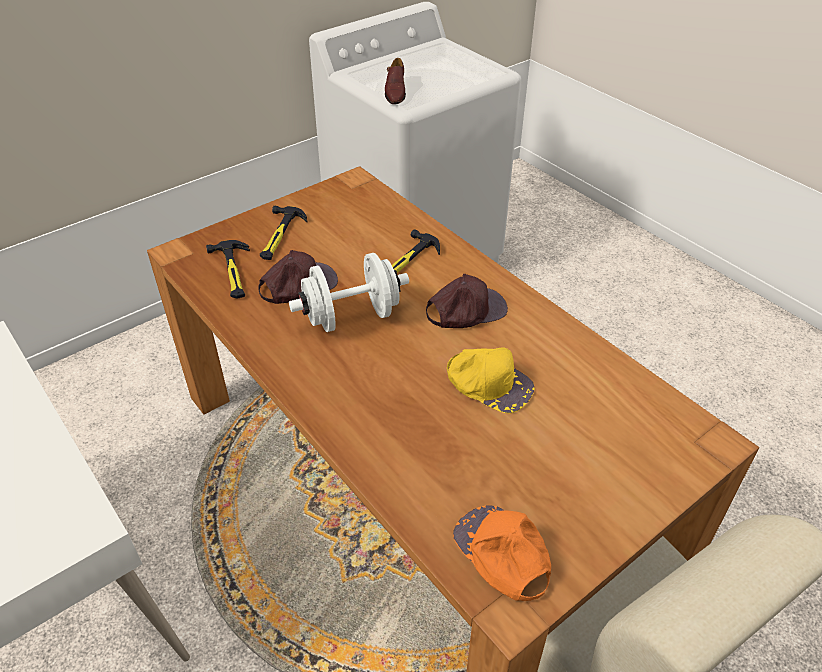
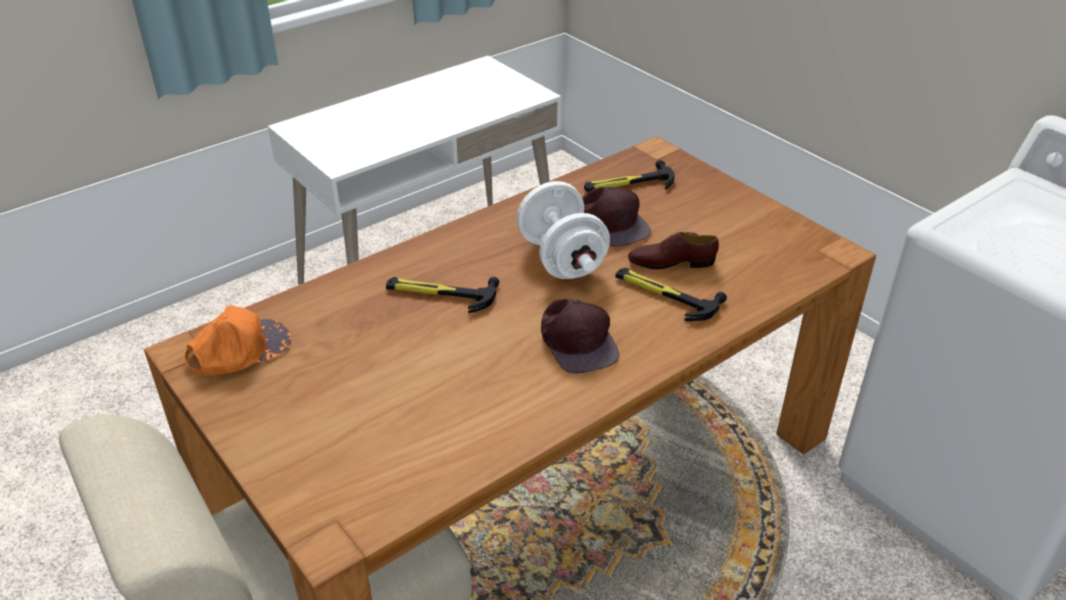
camera: 90 degrees right, 5 degrees down
(280, 236) = (698, 206): hammer -> hammer (440, 294)
(395, 92) = (981, 217): brown shoe -> brown shoe (671, 262)
(489, 383) = (453, 353): yellow cap -> none

